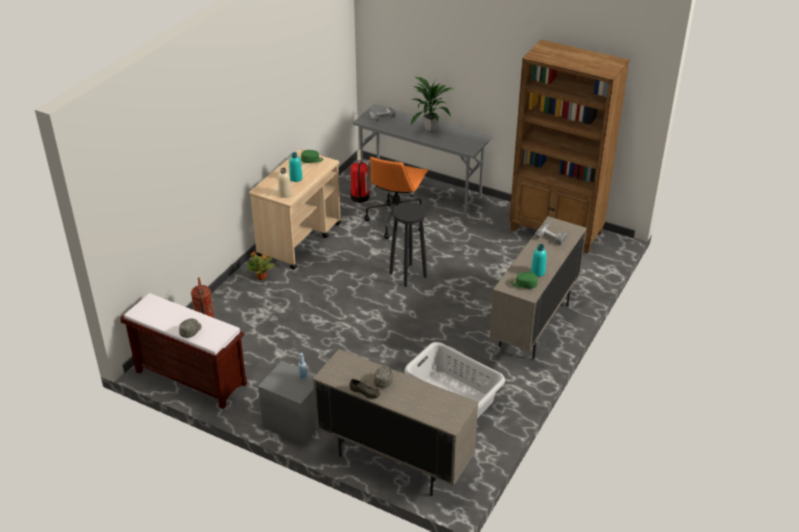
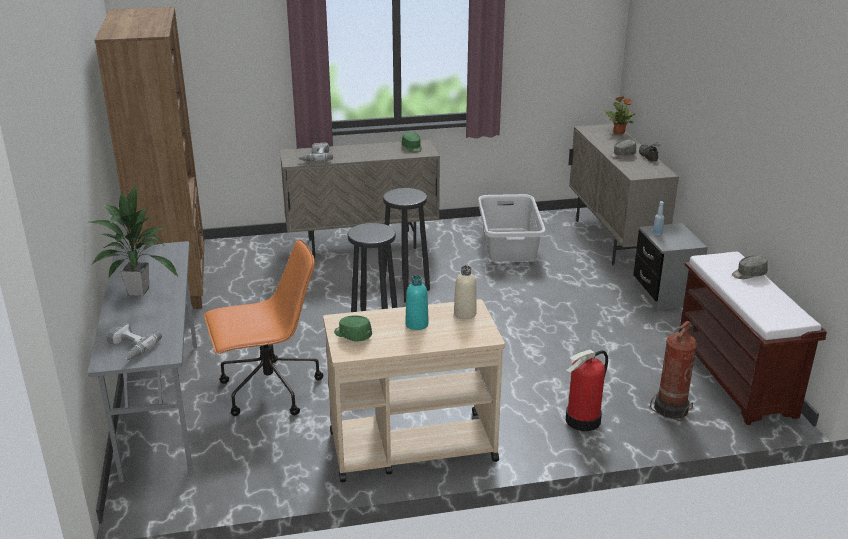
camera: 130 degrees left, 10 degrees down
(262, 277) = (527, 429): potted plant -> potted plant (619, 132)
(359, 197) = (239, 451): fire extinguisher -> fire extinguisher (583, 420)
(443, 311) = (405, 290): none -> black stool
(538, 272) = (385, 148): turquoise bottle -> none

